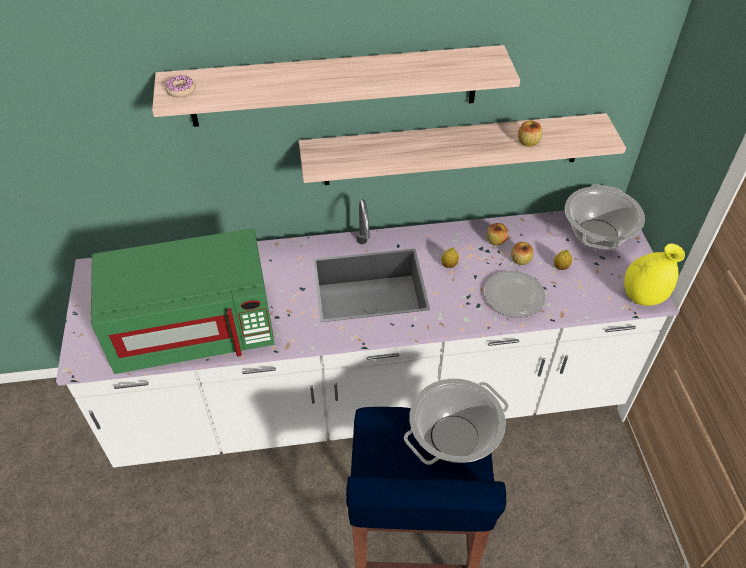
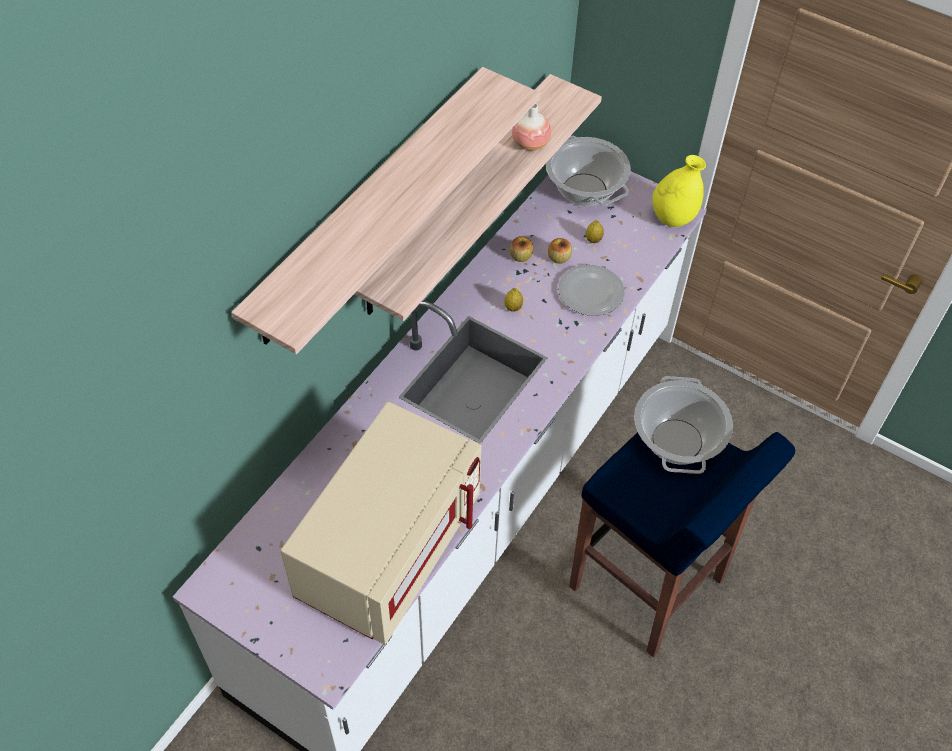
camera: 50 degrees left, 5 degrees up
(181, 90) = (289, 309): donut -> none
(195, 330) = (388, 547): green microwave -> beige microwave
(528, 142) = (530, 144): apple -> vase

